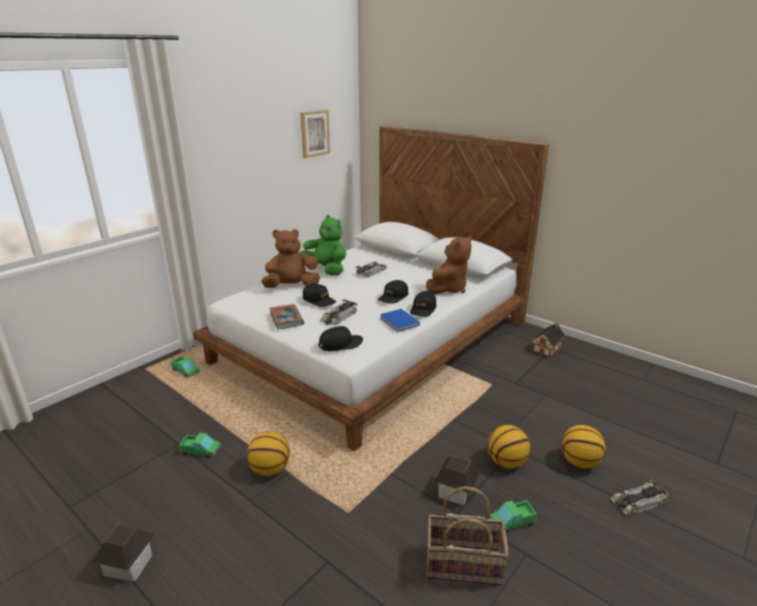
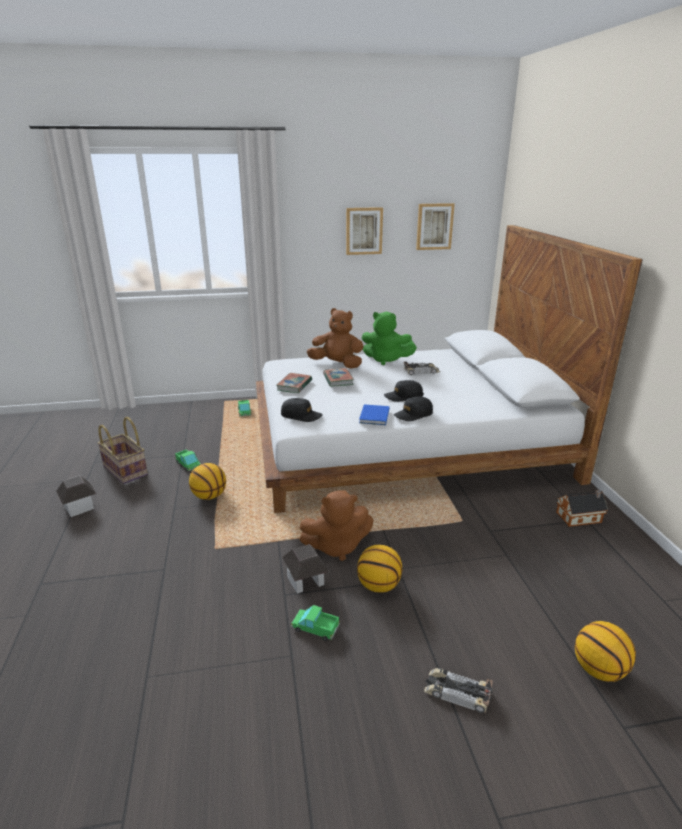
camera: 40 degrees right, 0 degrees up
(258, 145) = (364, 231): none -> picture
(319, 300) = (338, 380): black cap -> book
(326, 270) = (386, 360): green plush toy -> green plush toy turned 120 degrees clockwise
(338, 317) = (334, 397): toy car -> none
(448, 289) = (469, 406): brown plush toy -> brown plush toy (336, 546)
(464, 564) = (238, 629): basket -> basket (126, 470)
(579, 462) = (450, 626): basketball -> basketball (599, 670)

